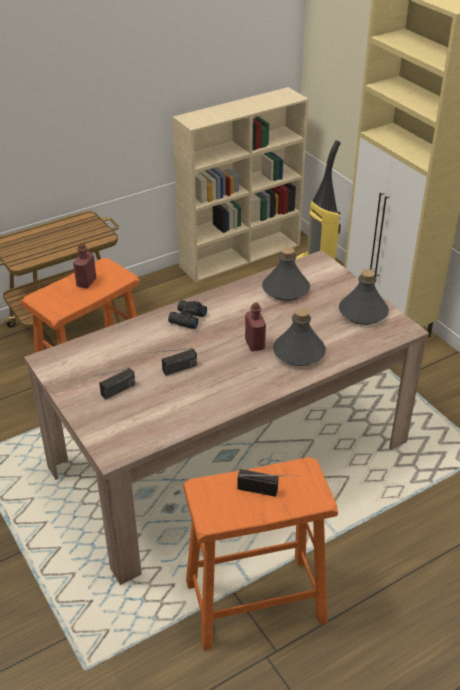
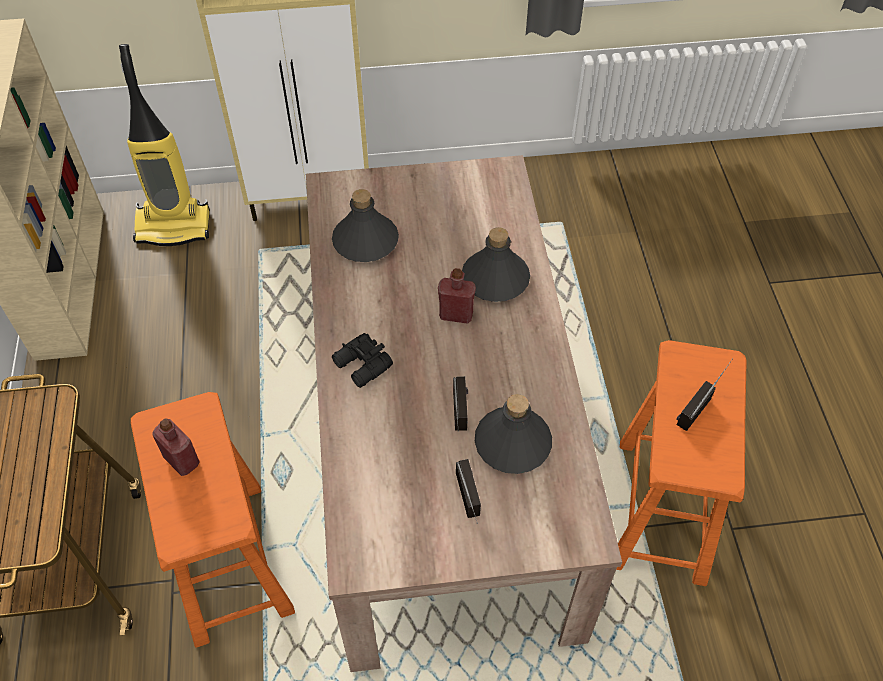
camera: 65 degrees left, 15 degrees up
(363, 313) = (456, 191): grey bottle -> grey bottle (513, 443)

